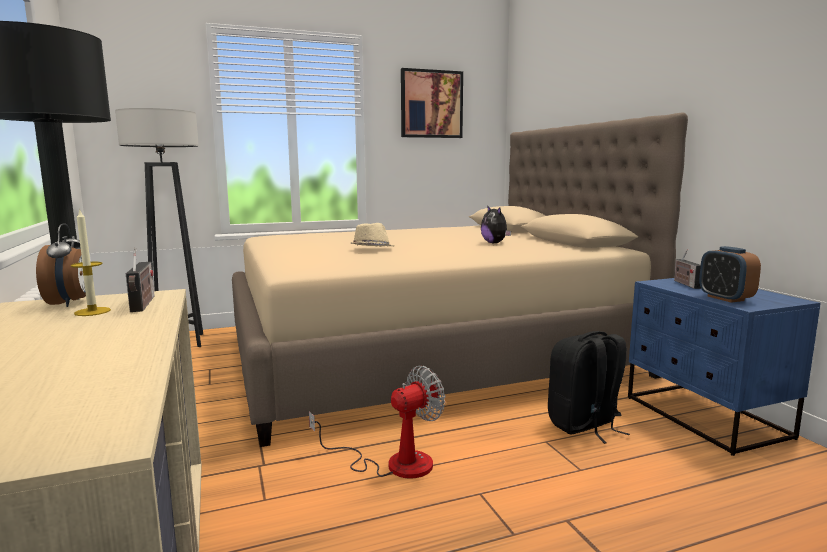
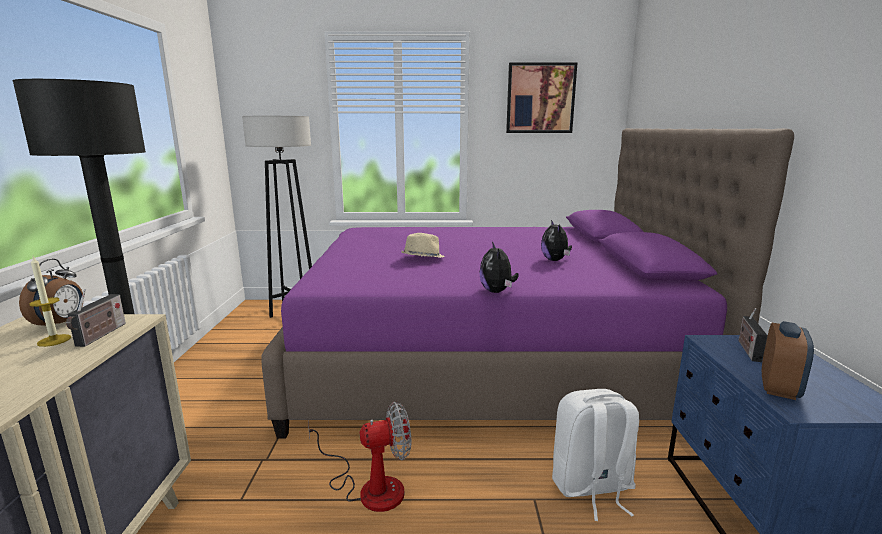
camera: 20 degrees right, 5 degrees up
(428, 355) = (487, 359): beige bed -> purple bed
(475, 262) = (497, 291): none -> plush toy
(584, 425) = (591, 487): black backpack -> white backpack
(725, 298) = (779, 388): alarm clock -> alarm clock turned 150 degrees counterclockwise

